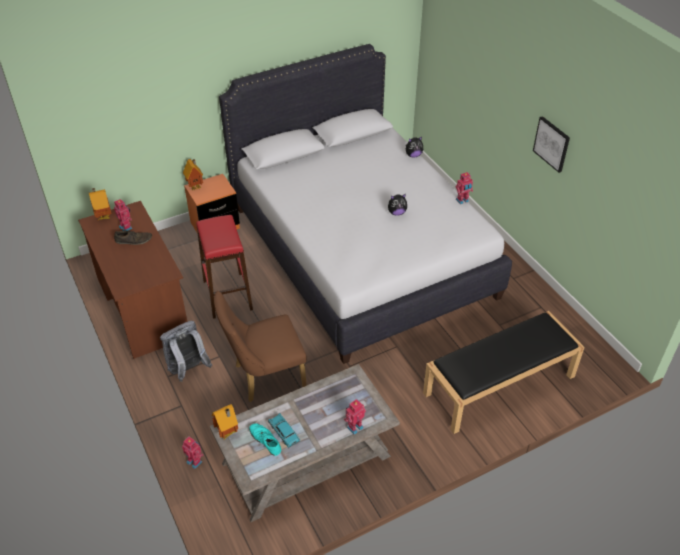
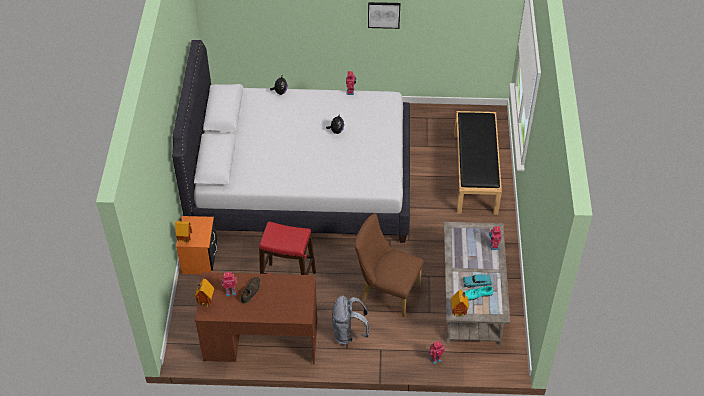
camera: 60 degrees left, 5 degrees up
(264, 377) = (386, 291): brown chair -> brown chair turned 105 degrees clockwise

